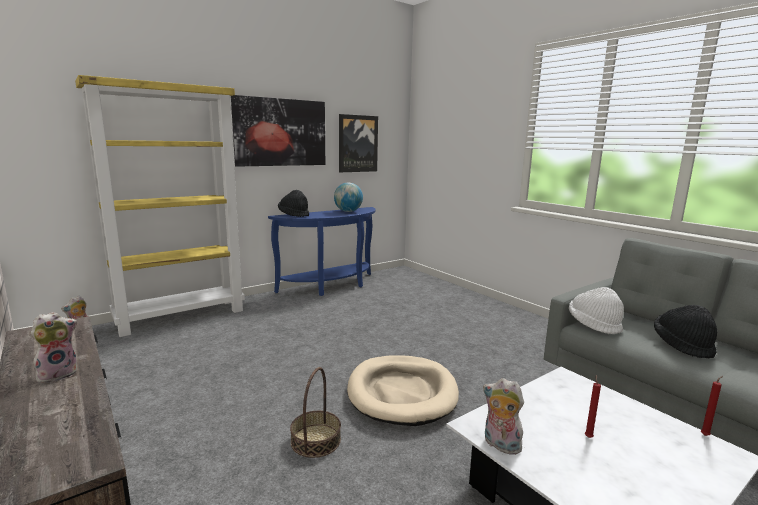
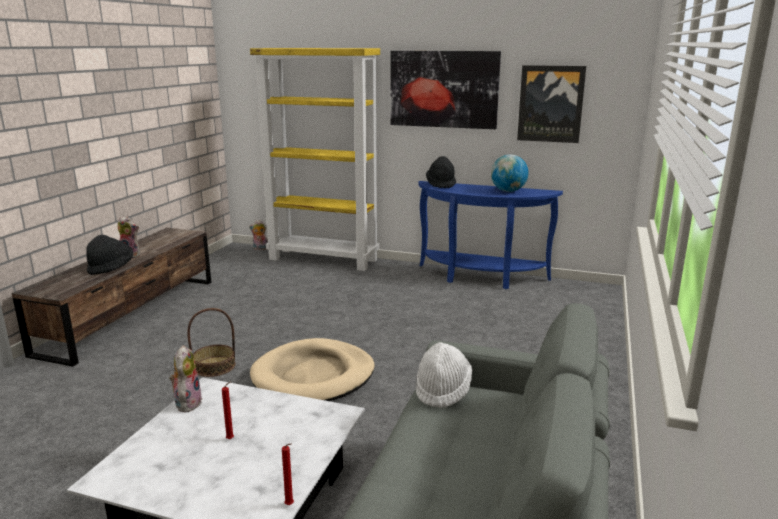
camera: 55 degrees right, 5 degrees up
(682, 345) = (451, 452): black hat -> black hat (111, 268)

